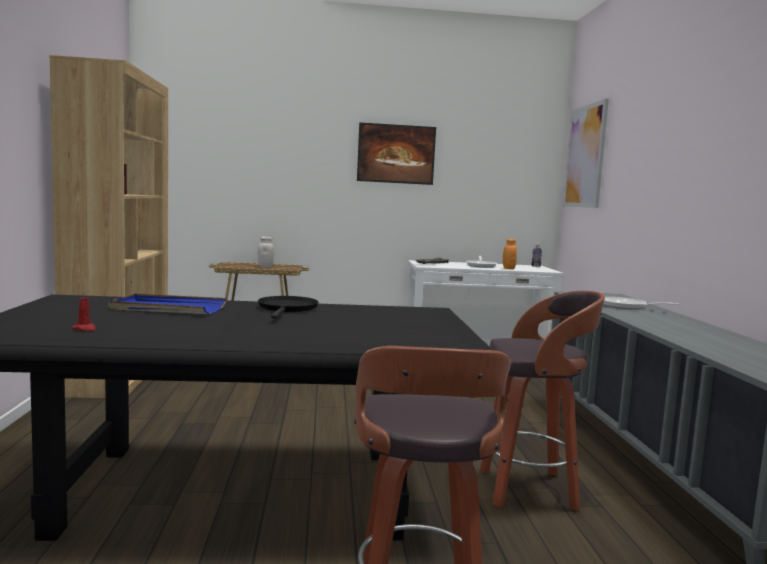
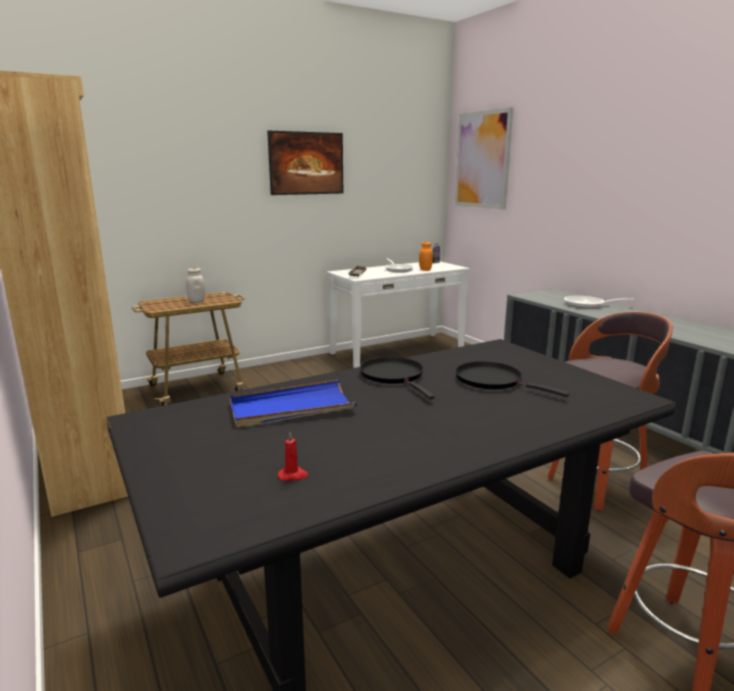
camera: 25 degrees left, 10 degrees up
(362, 322) = (493, 381): none -> black frying pan

